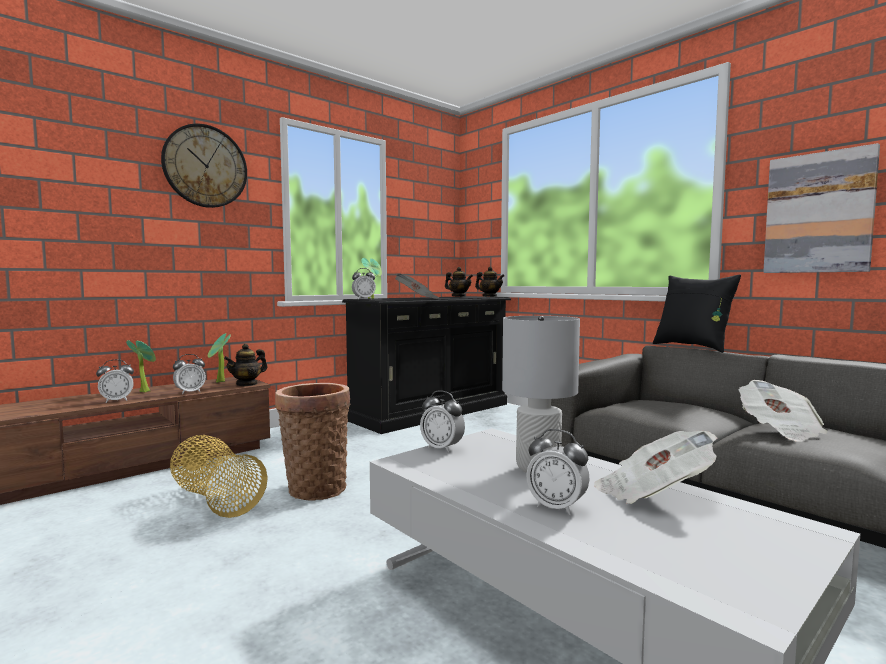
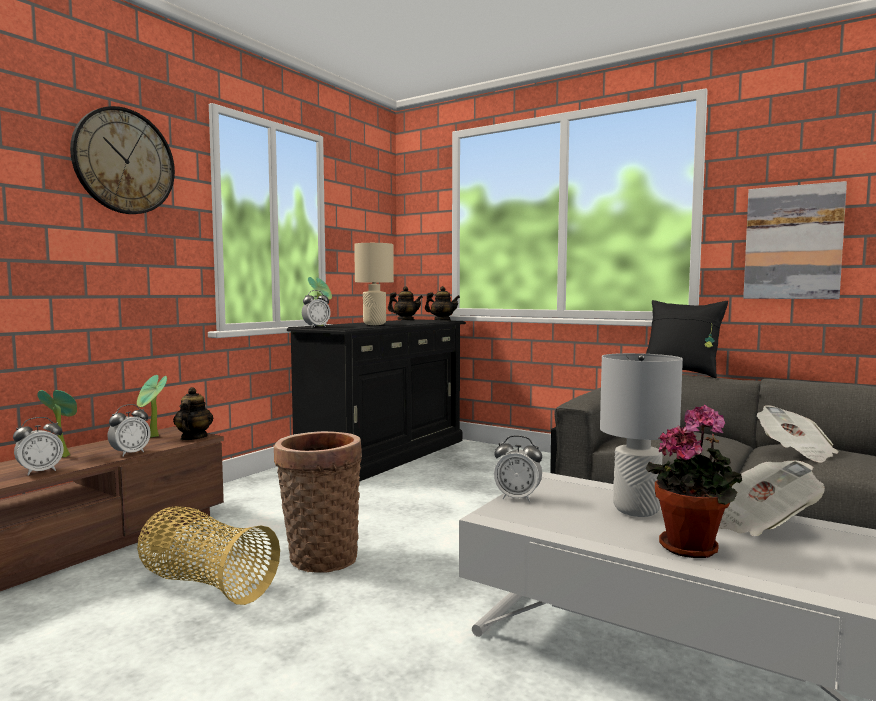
camera: 15 degrees left, 0 degrees up
(247, 384) = (193, 438): teapot -> teapot turned 150 degrees clockwise
(417, 298) = (374, 325): newspaper -> beige table lamp
(557, 507) = (693, 547): alarm clock -> potted plant

